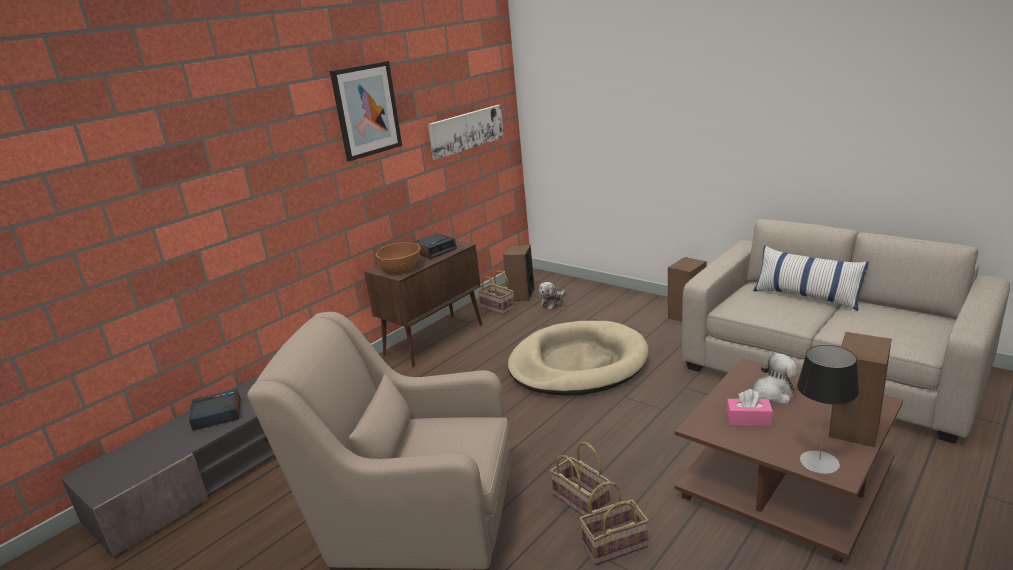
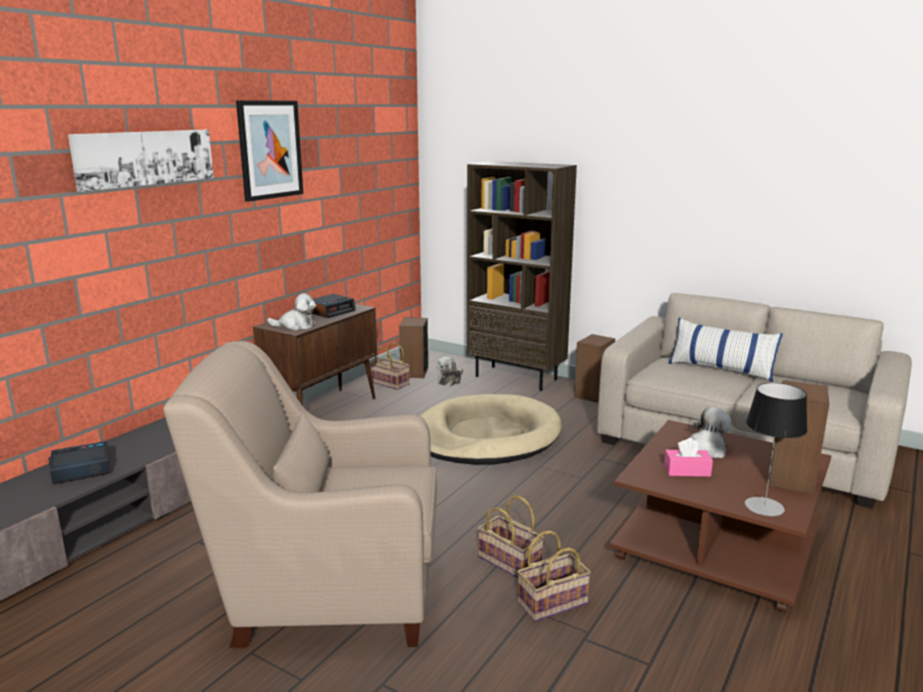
camera: 10 degrees left, 5 degrees down
(401, 269) = (296, 326): brown bowl -> plush toy
(466, 130) = (367, 189): picture -> picture (145, 158)
(616, 298) = (517, 378): none -> brown bookcase

